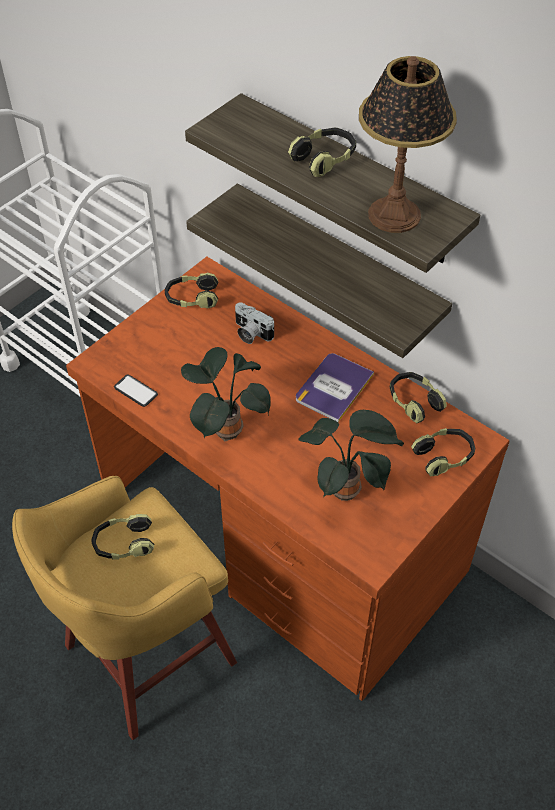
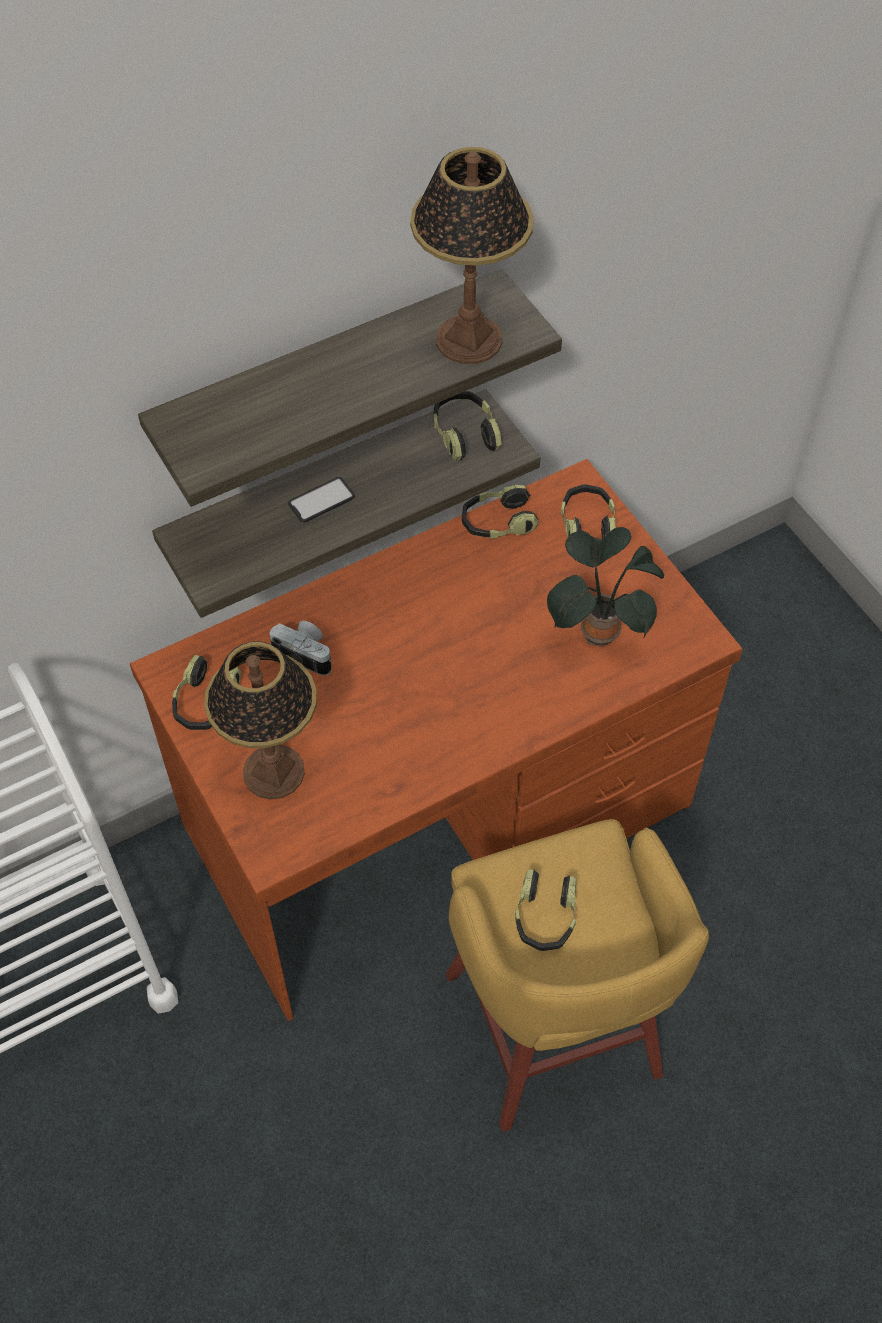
camera: 70 degrees left, 5 degrees up
(135, 391) = (347, 815): phone -> phone (321, 500)
(155, 345) = (273, 771): none -> table lamp
(225, 428) = (457, 728): potted plant -> none
(250, 333) = (306, 653): camera -> camera turned 120 degrees counterclockwise
(324, 159) = (331, 370): headphones -> headphones (464, 433)
(334, 387) = (440, 593): book -> none

